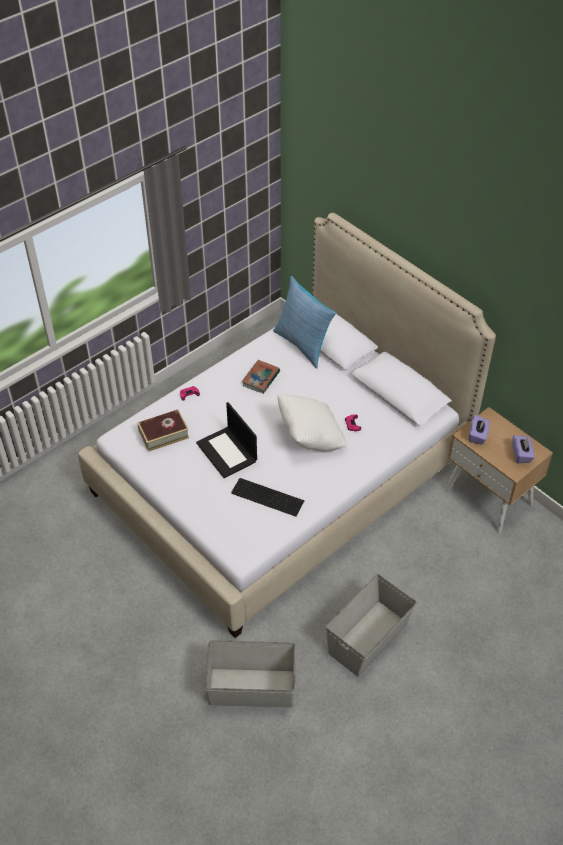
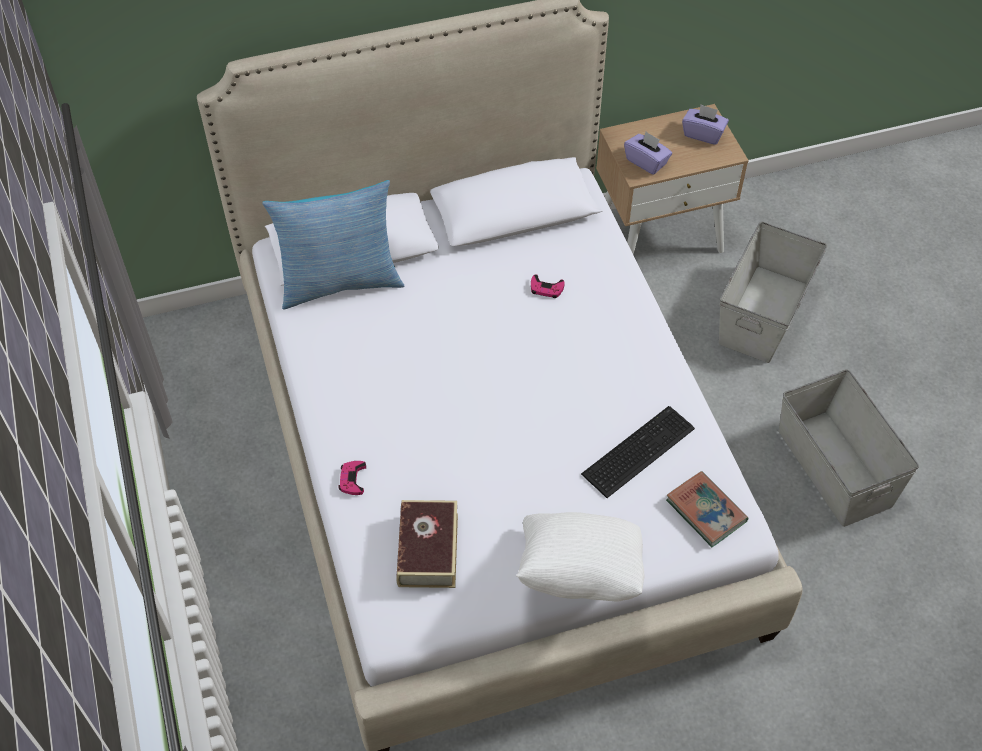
camera: 65 degrees left, 5 degrees up
(227, 452) = (519, 470): laptop -> none
(252, 688) = (869, 649): grey storage box -> grey storage box (764, 313)
(261, 379) = (381, 366): book -> book (706, 511)
(310, 438) = (545, 350): white pillow -> white pillow (578, 576)

